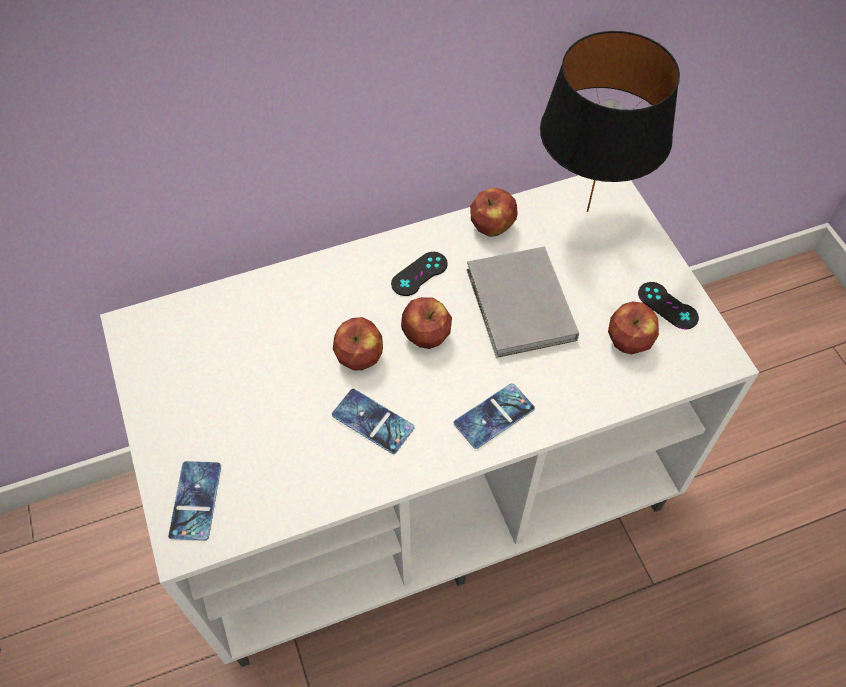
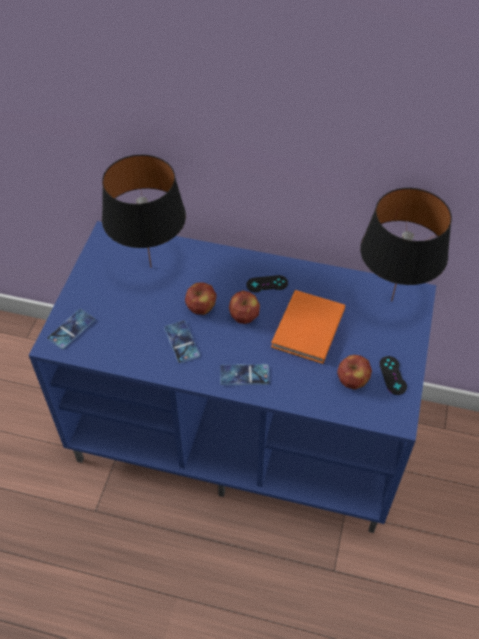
camera: 35 degrees right, 5 degrees down
(240, 340) = (151, 268): none -> black table lamp
(425, 485) = (242, 431): white tv stand -> blue tv stand
(492, 226) = (329, 280): apple -> none
(519, 307) = (306, 329): grey book -> orange book

